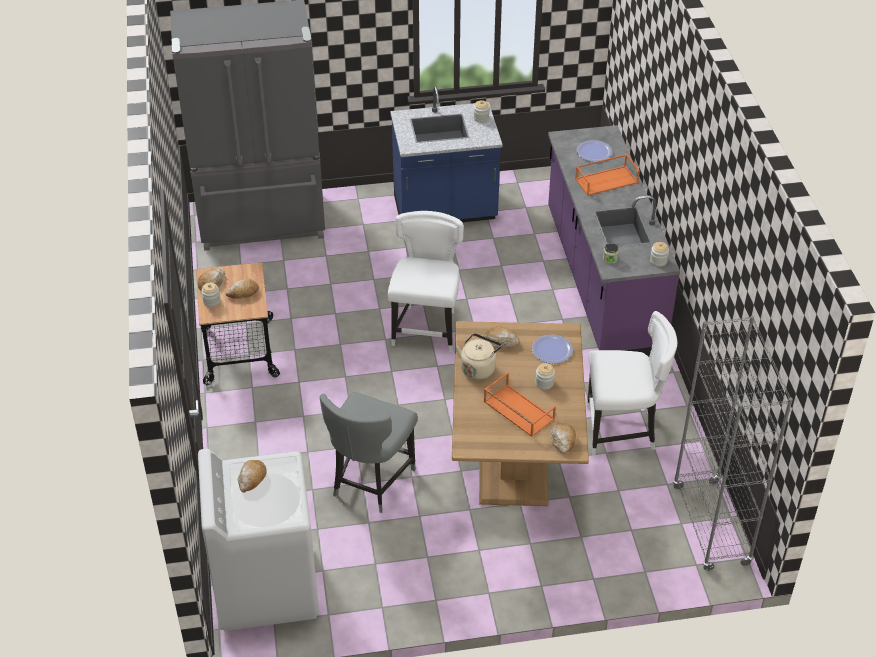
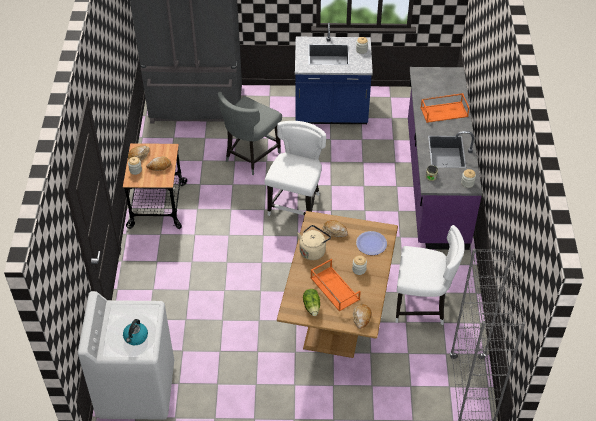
camera: 10 degrees right, 5 degrees up
(252, 479) = (124, 318): bread -> none
(274, 500) = (136, 337): none -> kettle
(370, 482) = (228, 320): grey chair -> grey chair (250, 156)
(494, 436) = (312, 306): none -> lettuce
(594, 152) = (440, 87): plate -> none

